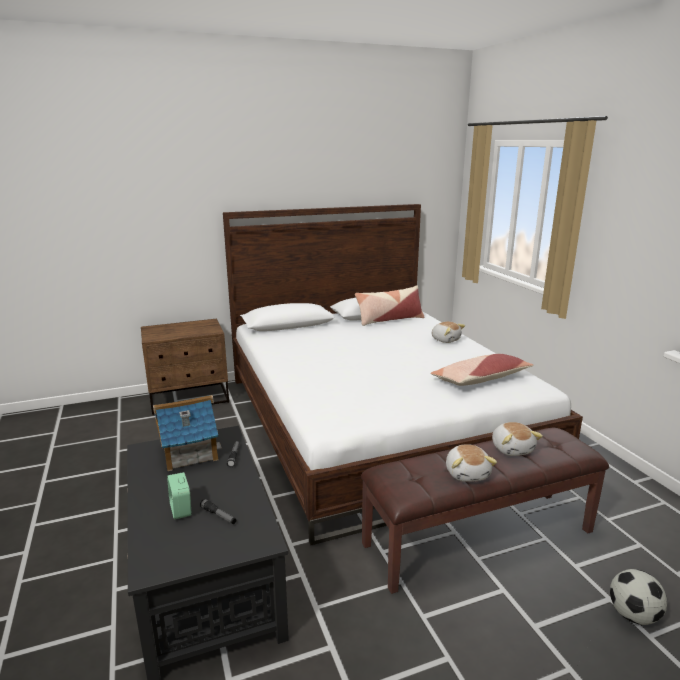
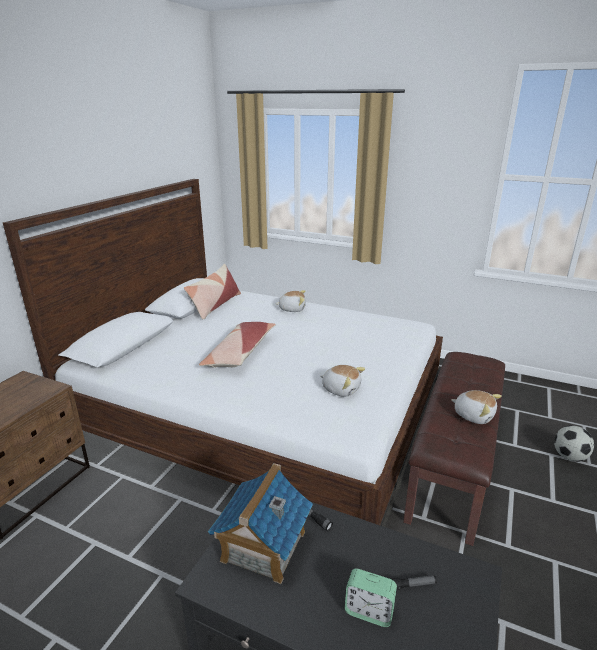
camera: 45 degrees left, 5 degrees up
(480, 379) = (373, 334): pillow -> pillow (239, 353)
(512, 448) = (462, 381): plush toy -> plush toy (341, 389)

